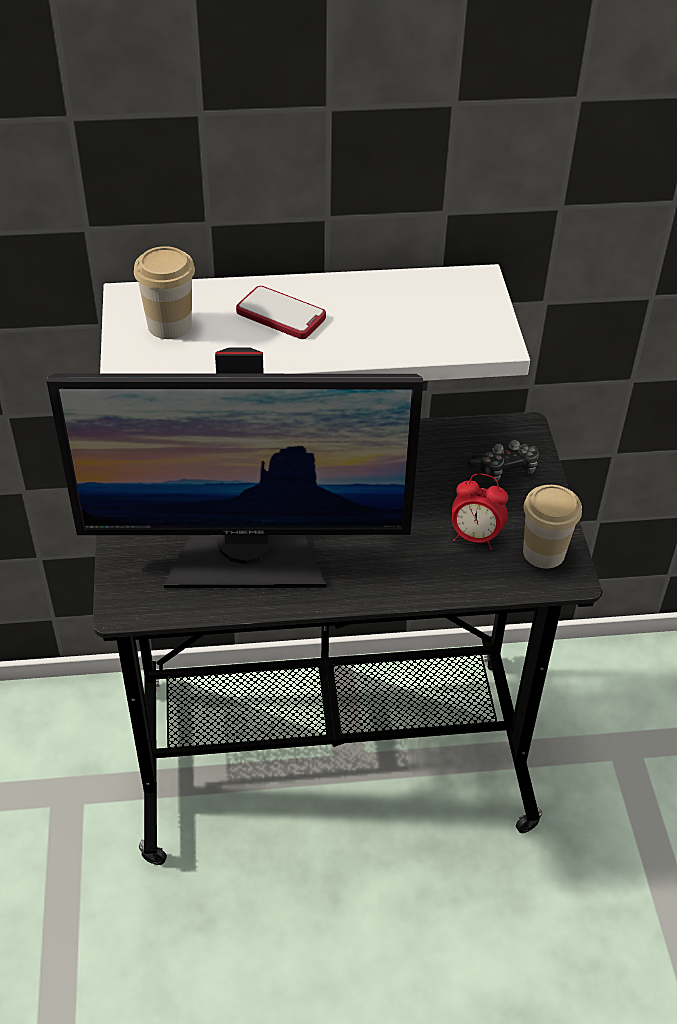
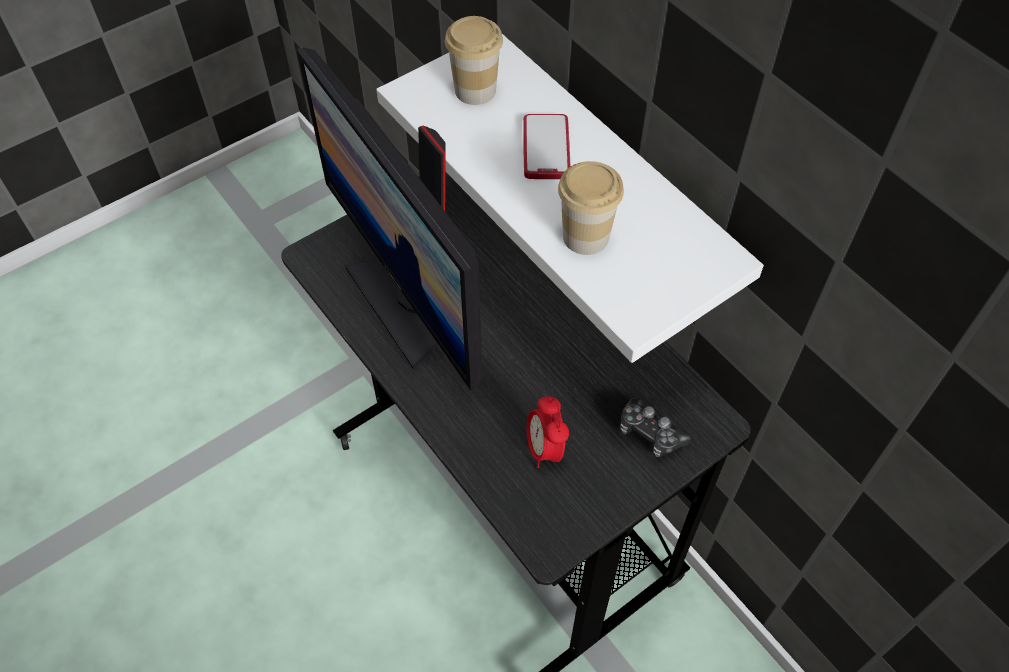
camera: 60 degrees right, 10 degrees up
(543, 552) = (565, 512): cup -> cup (585, 236)

